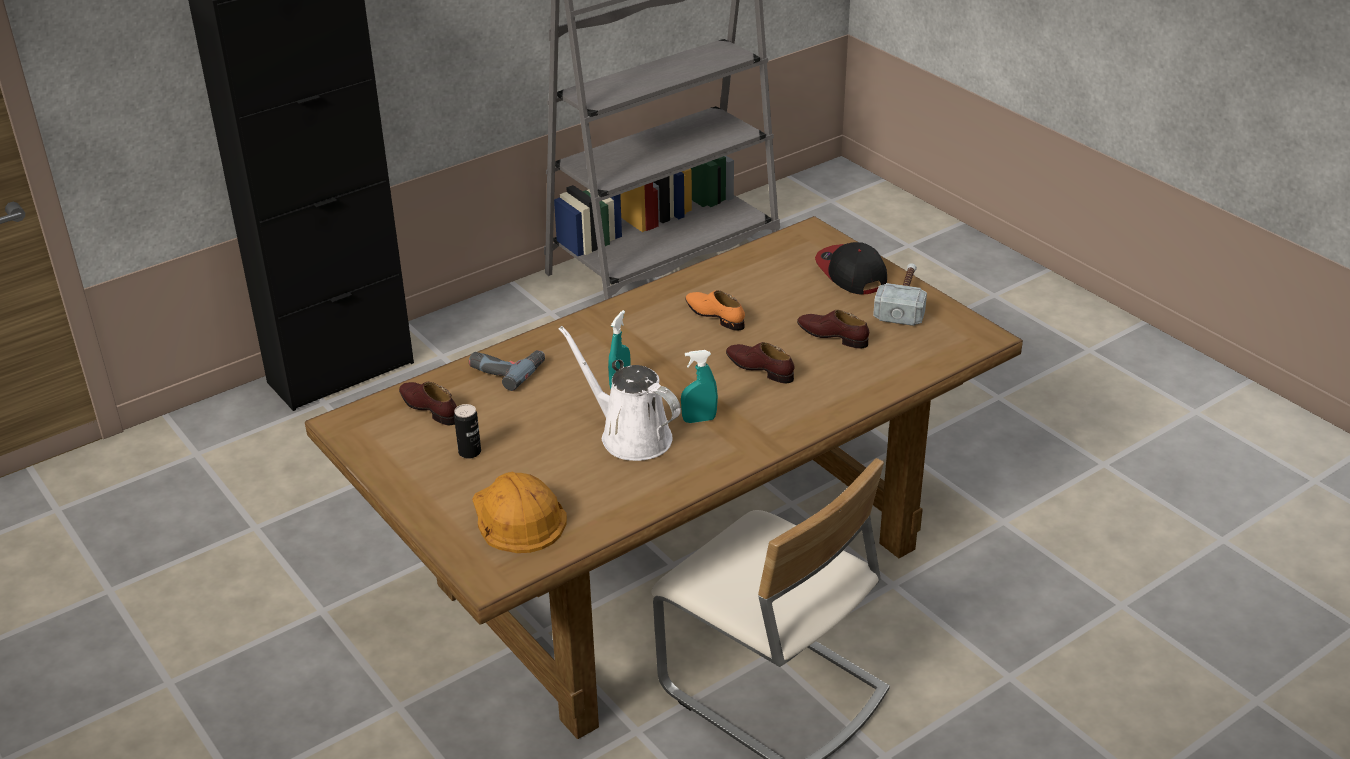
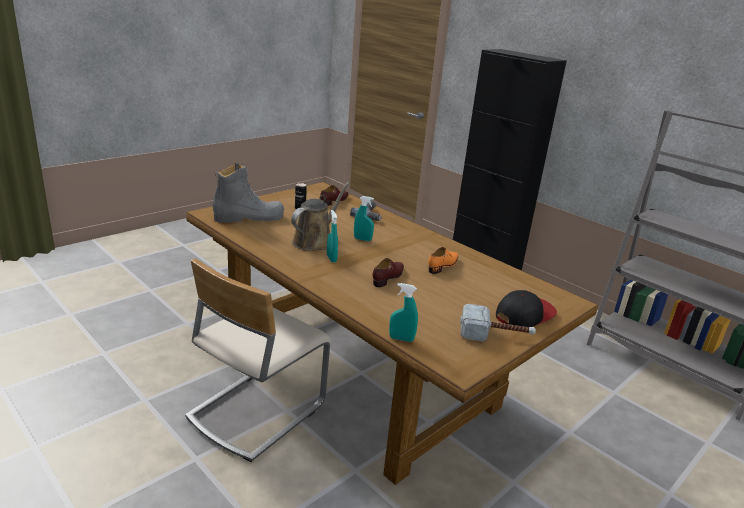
camera: 80 degrees right, 10 degrees down
(517, 517) = (249, 217): orange hard hat -> grey boot
(630, 435) = (315, 241): white watering can -> brown watering can
(832, 335) = (435, 303): brown shoe -> none
(928, 372) = (401, 339): none -> turquoise spray bottle

